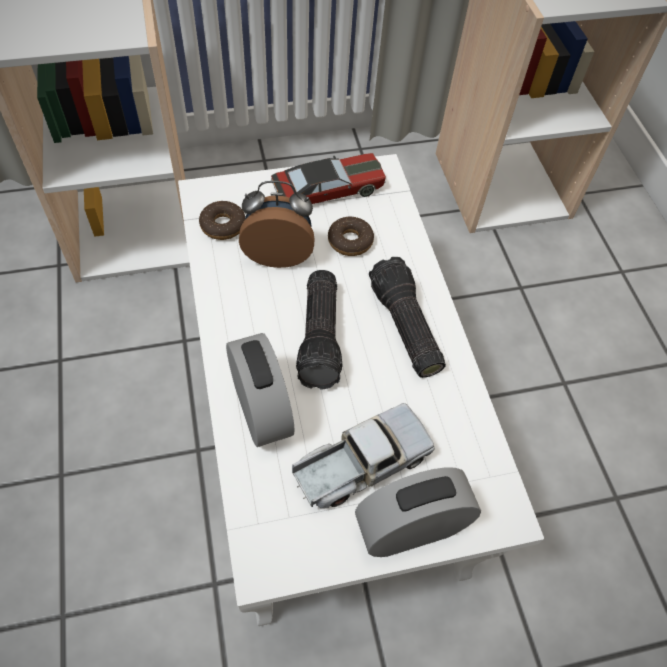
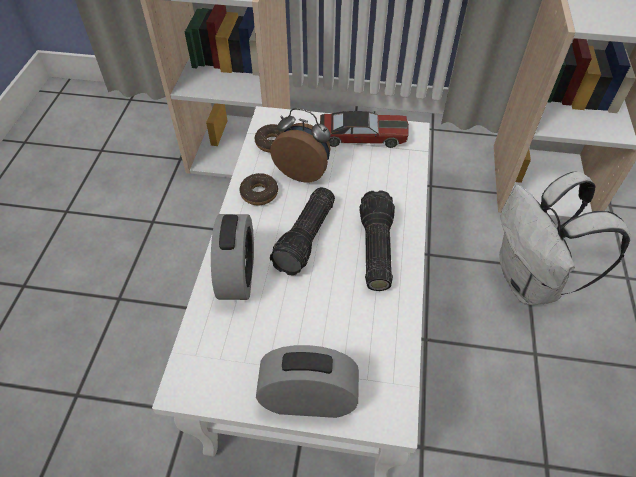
camera: 25 degrees right, 5 degrees down
(350, 241) = (362, 176): donut -> donut (259, 193)
(361, 464) = (292, 338): toy truck -> none
(531, 304) = (530, 282): none -> white backpack

